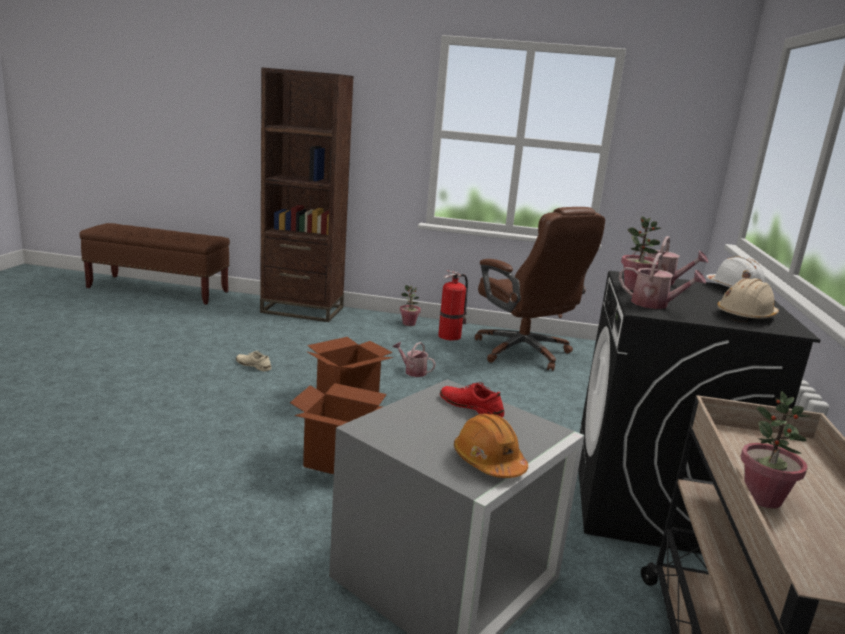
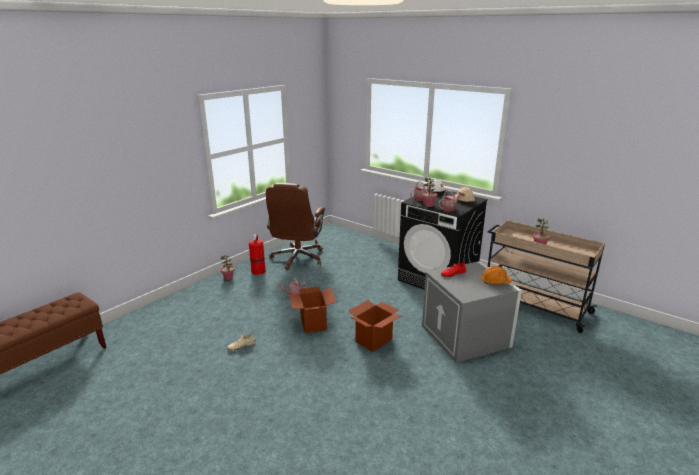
camera: 60 degrees left, 5 degrees up
(302, 310) = (164, 309): brown bookcase -> none
(524, 352) = (297, 258): brown office chair -> brown office chair turned 105 degrees clockwise

